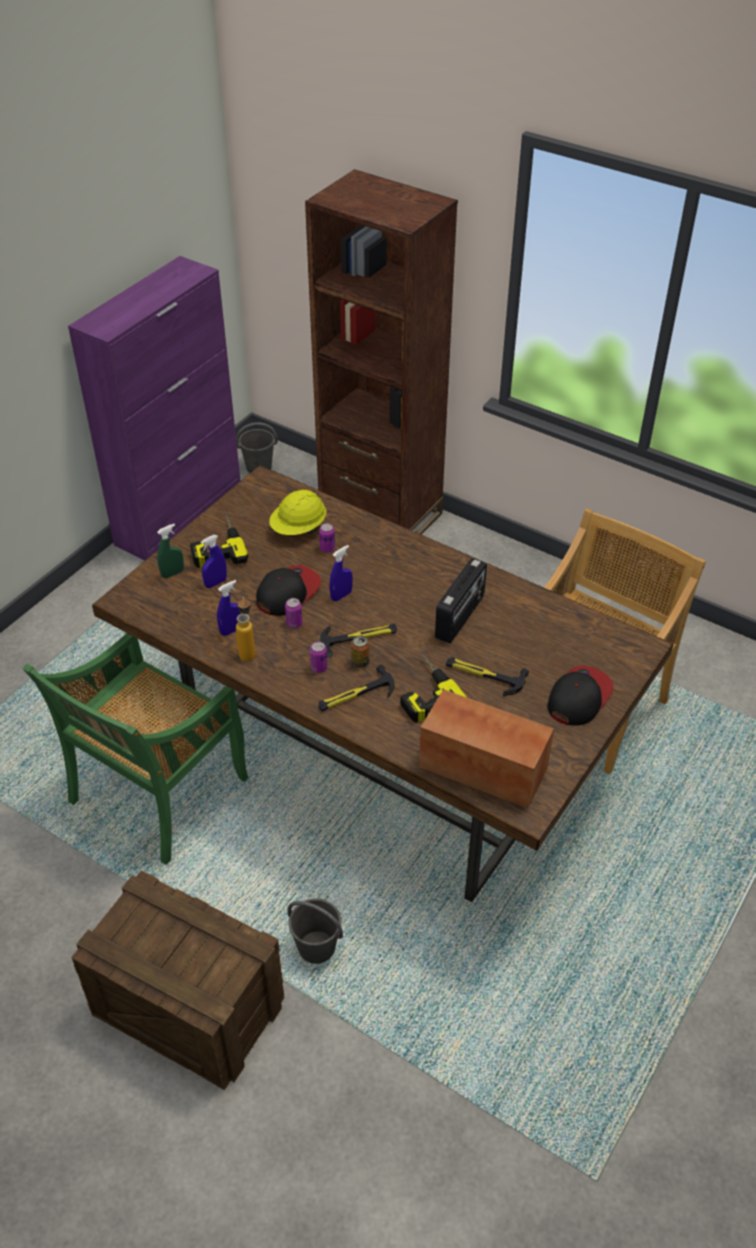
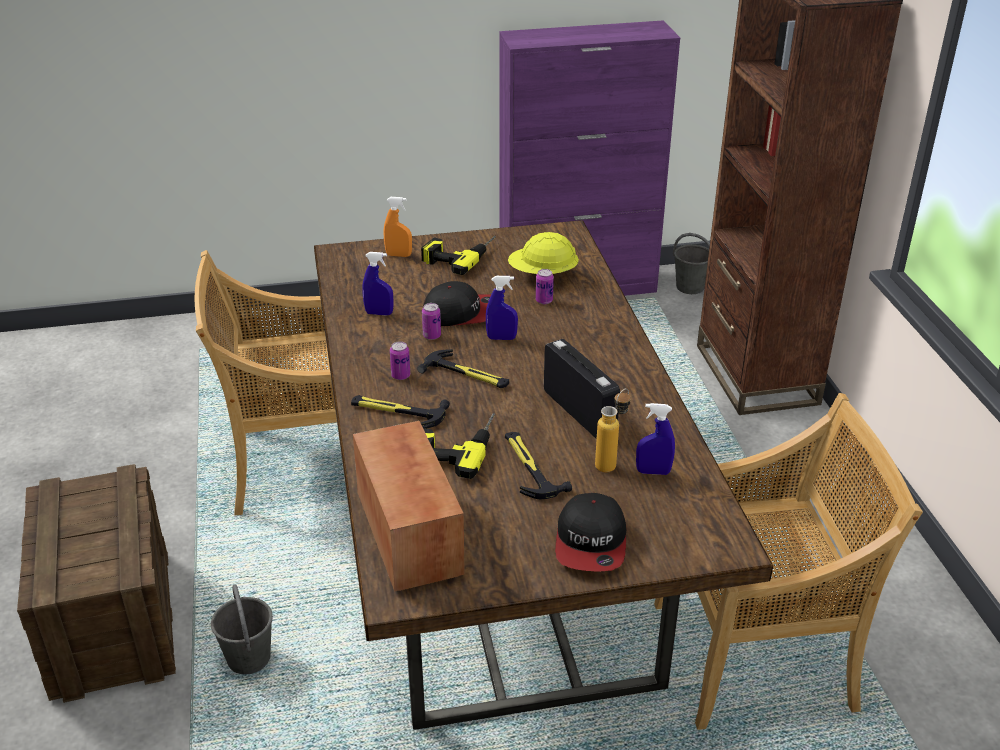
camera: 45 degrees right, 10 degrees down
(157, 793) = (298, 463): green chair -> beige chair
(172, 573) = (398, 255): green spray bottle -> orange spray bottle
(215, 583) = (419, 277): blue spray bottle -> blue spray bottle (653, 472)
(247, 651) = (367, 333): bottle -> bottle (611, 462)
(360, 662) = (439, 392): can -> none
(460, 617) = (580, 412): radio -> radio turned 105 degrees counterclockwise
(578, 697) = (591, 542): cap -> cap turned 105 degrees clockwise

